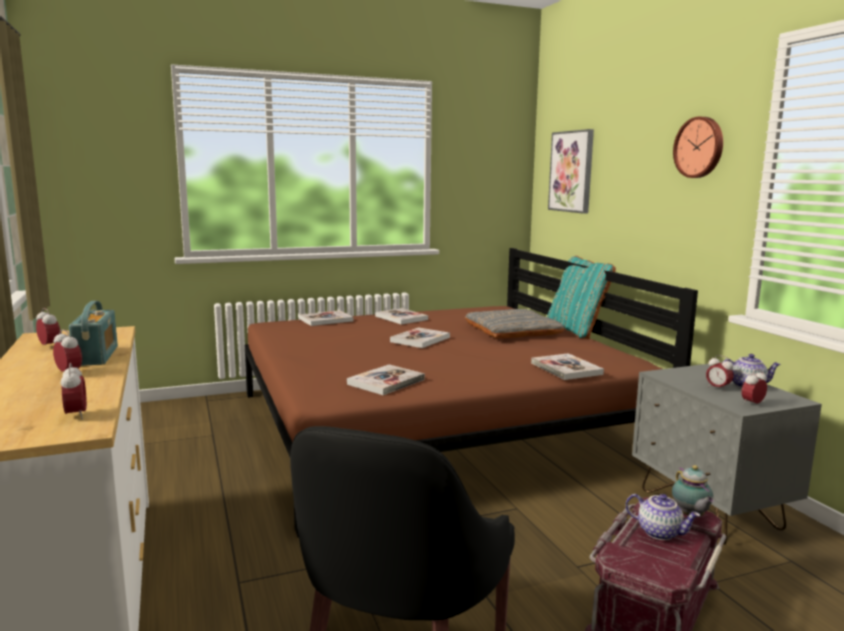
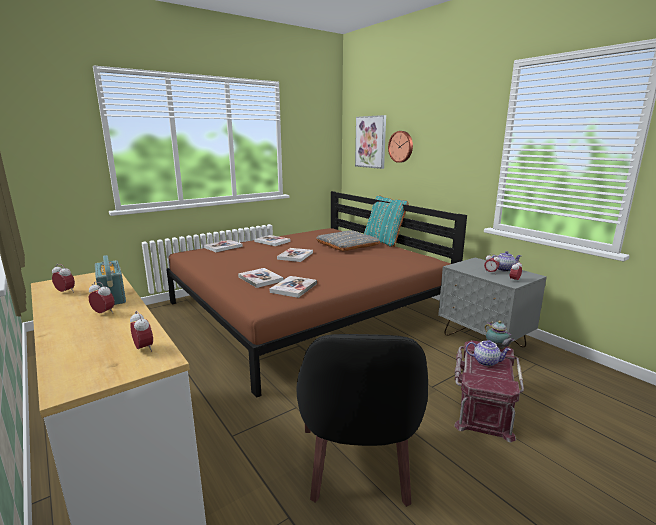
camera: 15 degrees left, 5 degrees up
(566, 369) = (396, 267): book -> book (260, 279)
(700, 147) = (461, 128): wall clock -> wall clock (401, 146)

